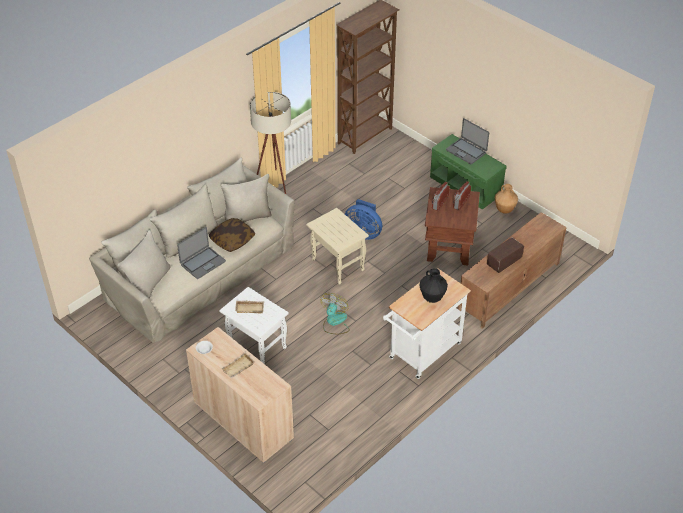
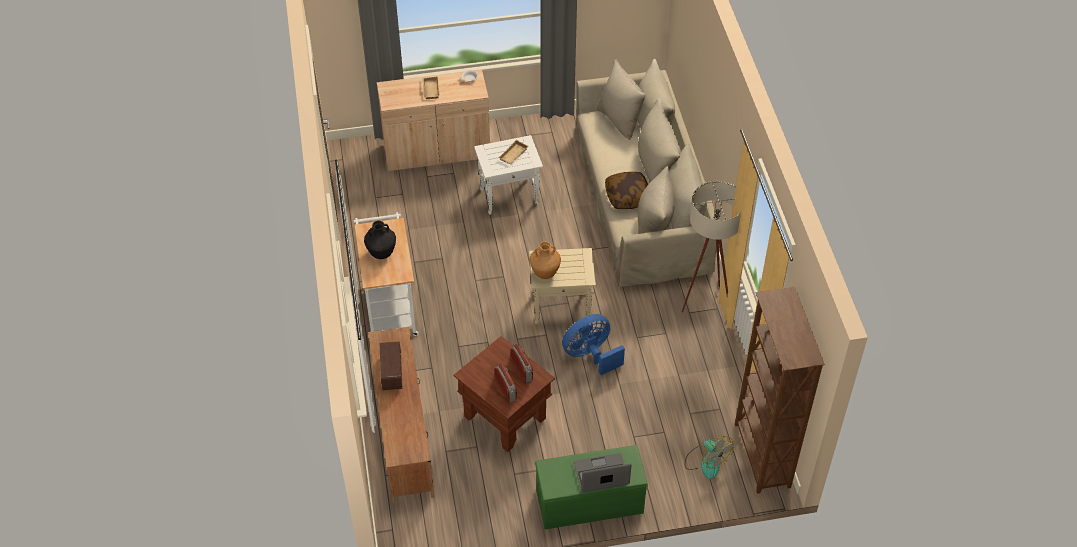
camera: 125 degrees right, 5 degrees up
(202, 263) = (613, 162): laptop -> none
(334, 322) = (487, 264): fan -> fan (706, 461)
(504, 210) = (516, 512): brown vase -> brown vase (545, 273)

